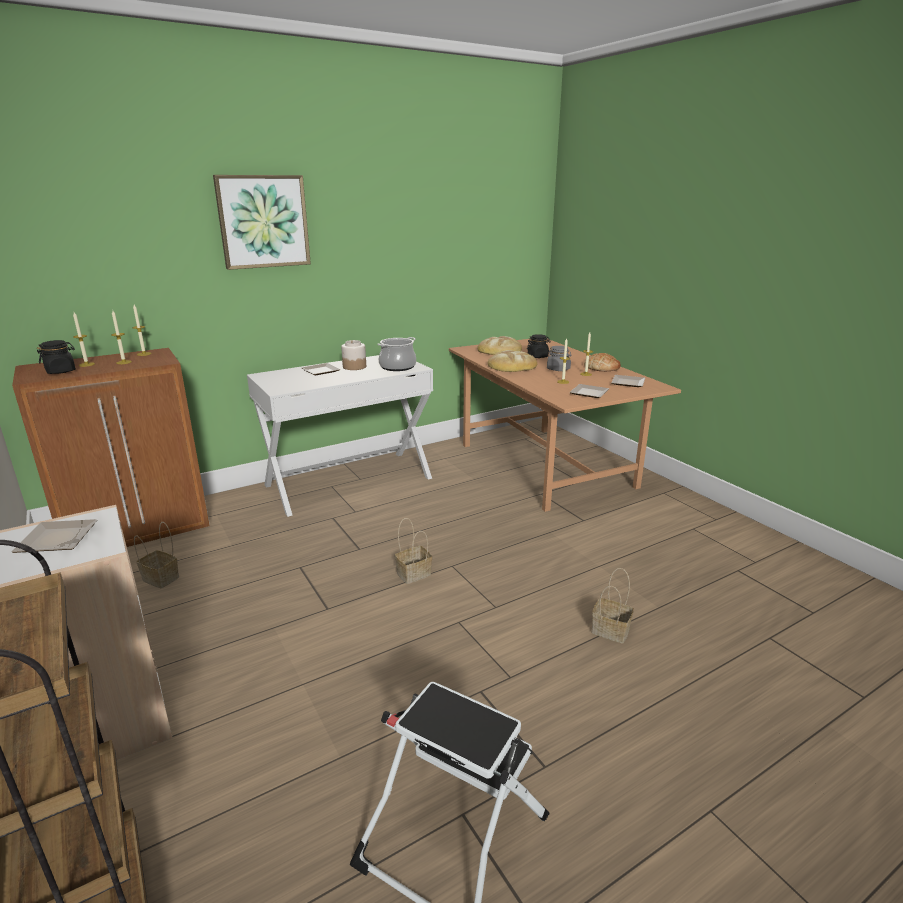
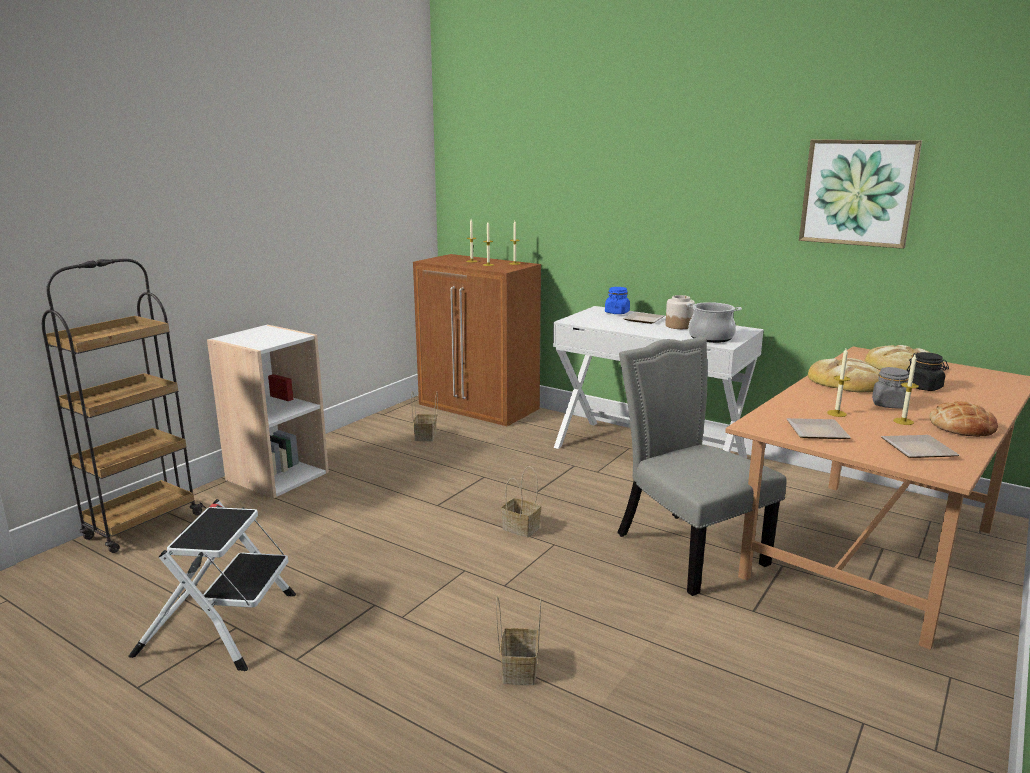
camera: 65 degrees right, 5 degrees down
(56, 538) = (268, 335): plate -> none
(61, 371) = (450, 261): black jar -> none
(263, 221) = (638, 158): picture -> picture (858, 192)
(283, 373) = (617, 312): none -> blue jar
(504, 516) = (690, 552): none -> grey chair

